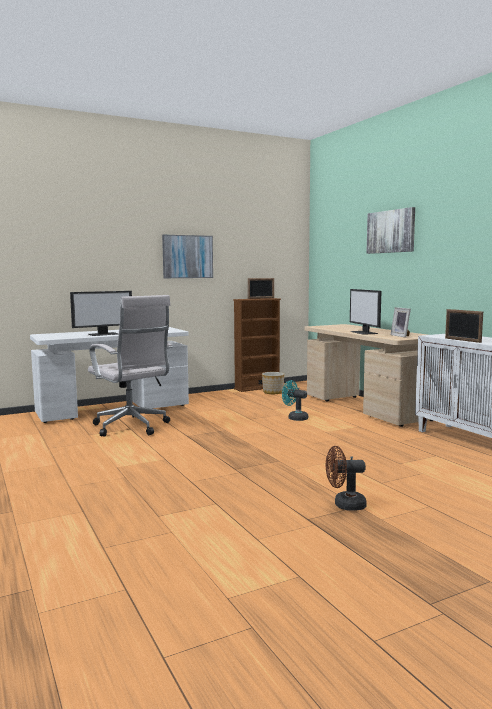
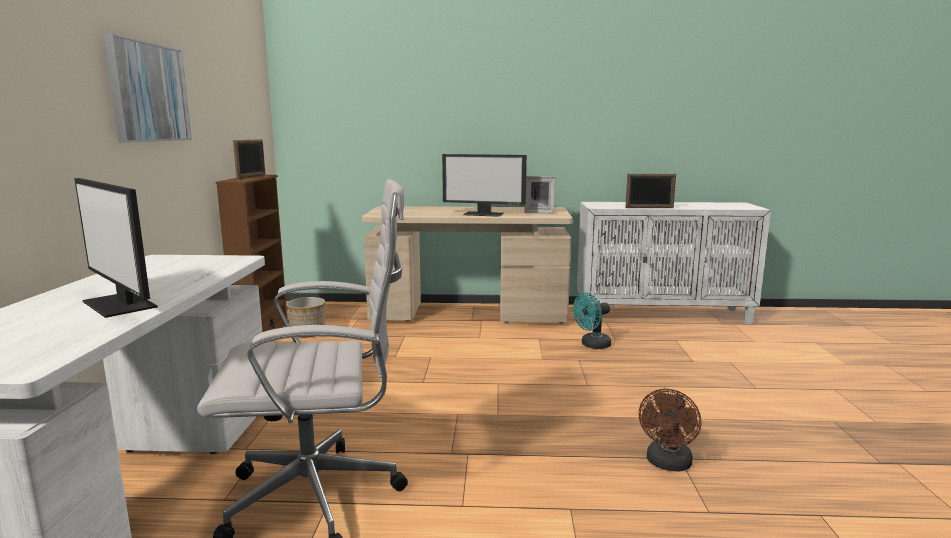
camera: 60 degrees left, 5 degrees up
(103, 334) = (122, 304): monitor -> monitor turned 135 degrees clockwise
(295, 418) = (459, 356): turquoise fan -> turquoise fan (592, 345)
(344, 505) = (830, 427): brown fan -> brown fan (667, 464)
(391, 231) = (464, 74): picture -> none

